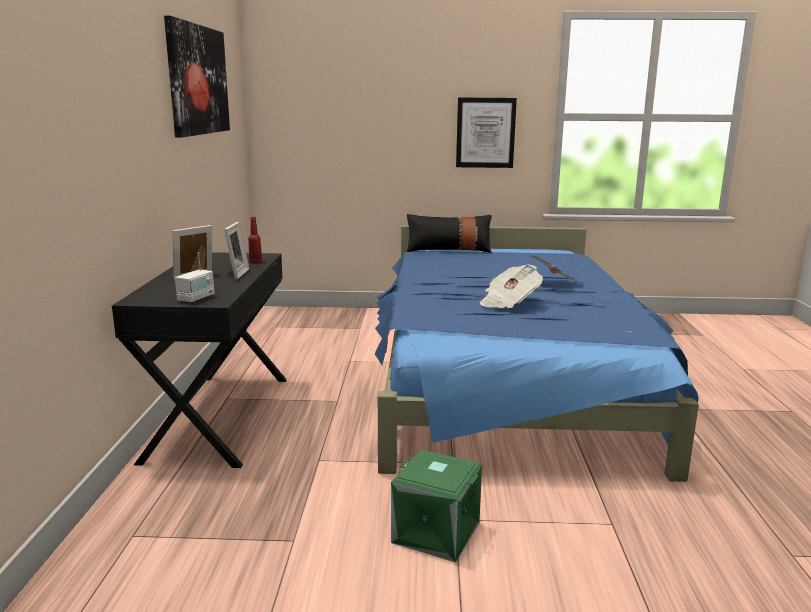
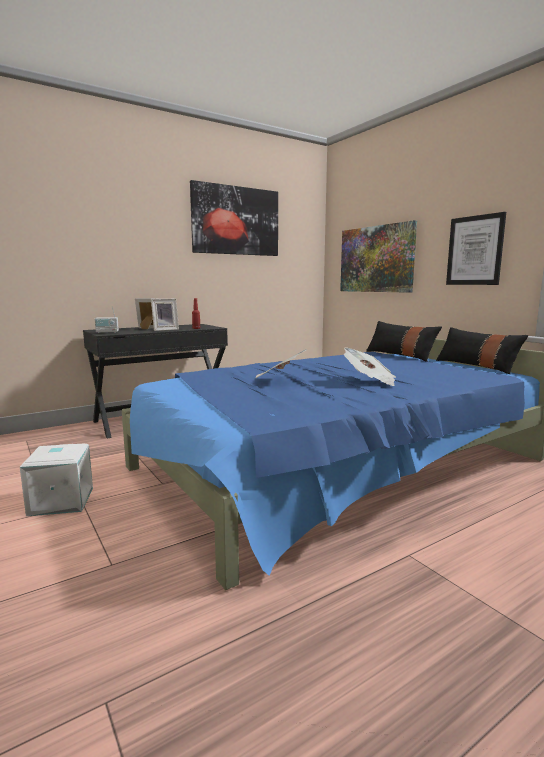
camera: 55 degrees right, 5 degrees down
(350, 134) = (376, 259): none -> picture
(435, 533) = (60, 501): green storage box -> white storage box
(520, 248) = (476, 366): none -> black pillow

